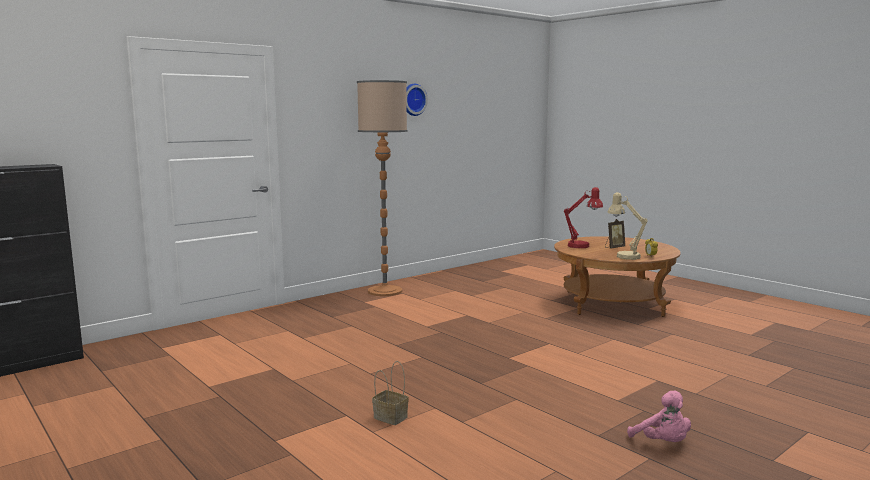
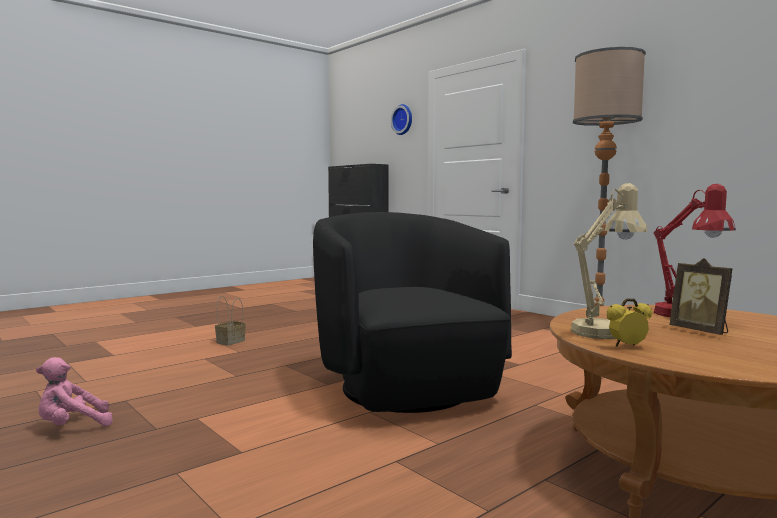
camera: 90 degrees right, 5 degrees down
(412, 99) = (715, 69): wall clock -> wall clock (403, 119)
(527, 344) = (406, 388): none -> black armchair

